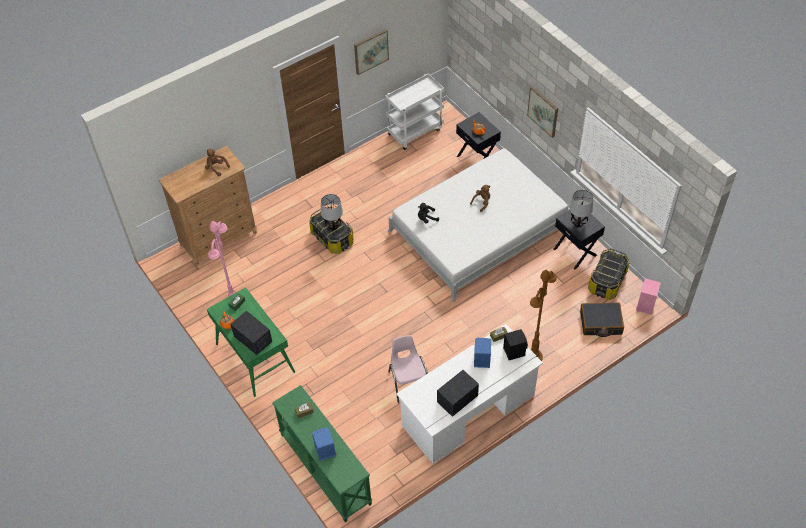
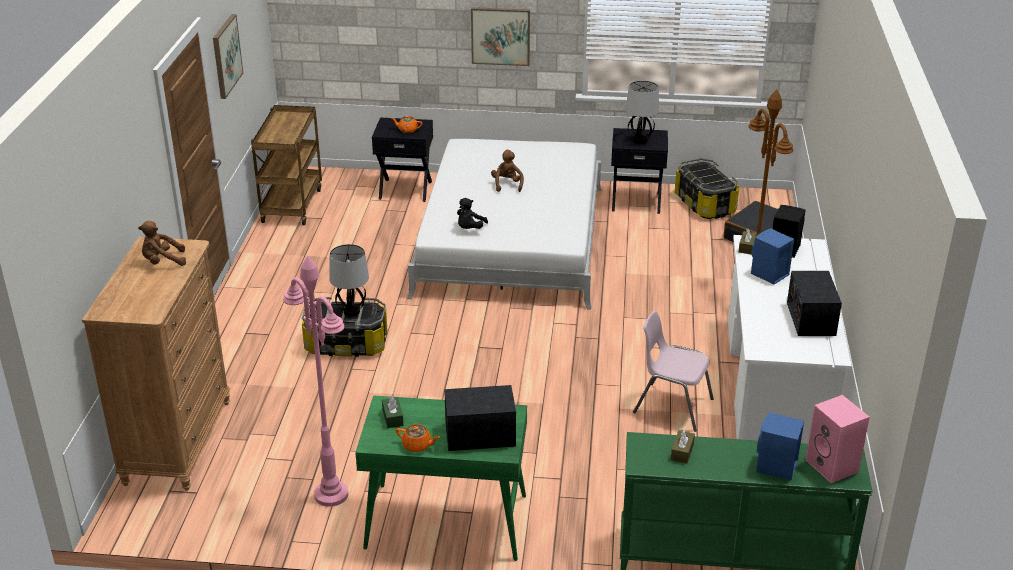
camera: 50 degrees left, 20 degrees down
(415, 131) = (291, 205): white cart -> brown cart
(646, 306) = (769, 200): pink speaker -> pink speaker (833, 466)

